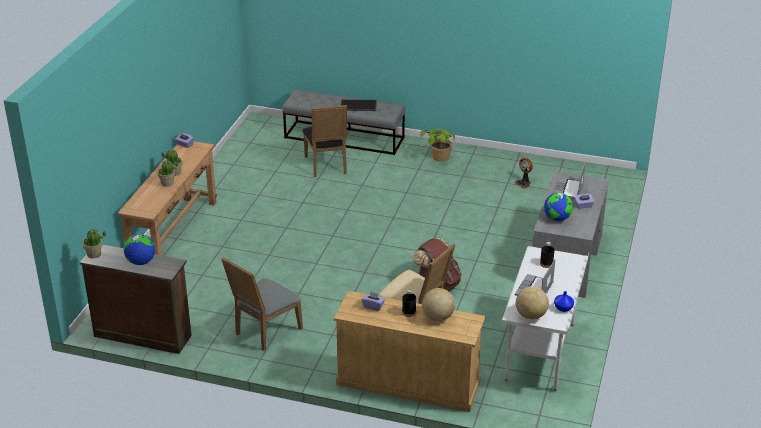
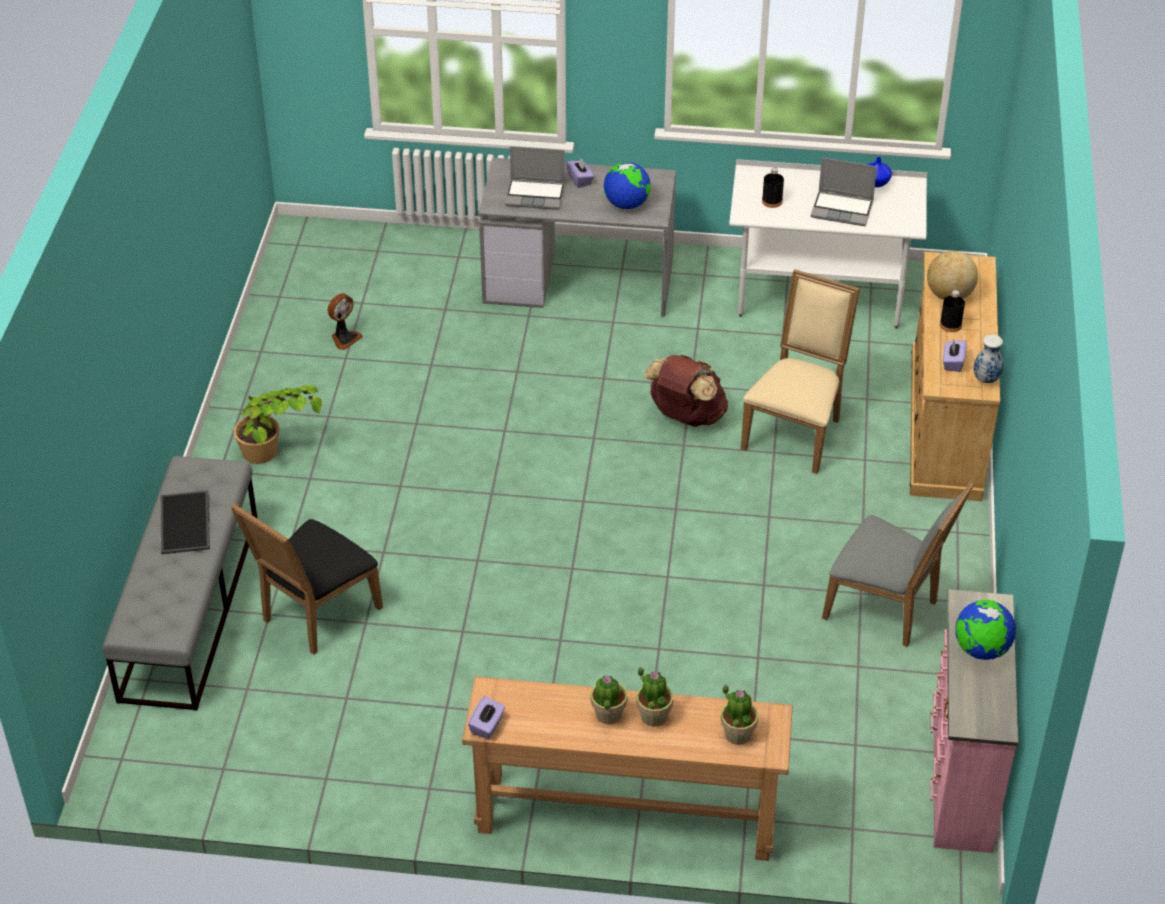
camera: 100 degrees left, 10 degrees up
(94, 254) = (986, 726): potted plant -> potted plant (737, 733)
(142, 335) = (959, 778): brown dresser -> pink dresser
(327, 166) = (315, 615): black chair -> black chair turned 150 degrees clockwise
(354, 316) = (985, 379): none -> vase
(531, 315) = (906, 210): globe -> none

